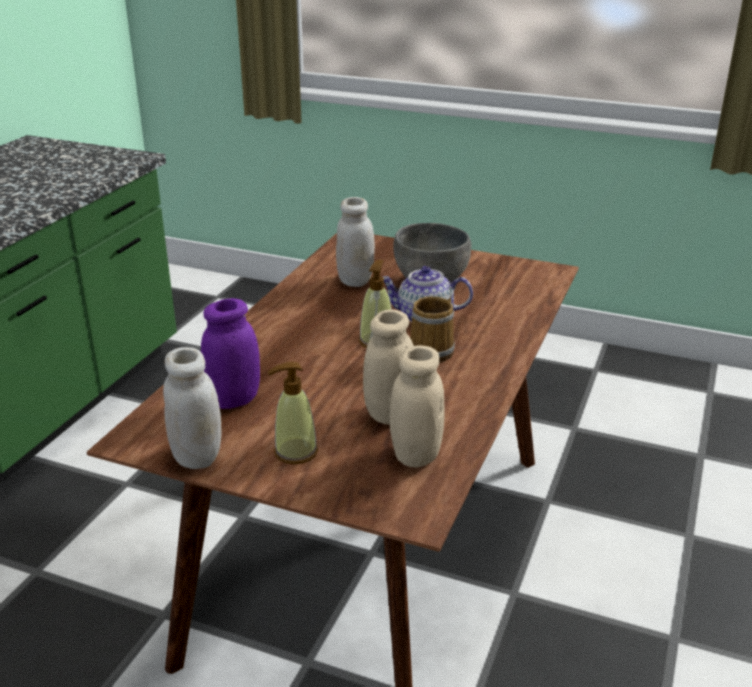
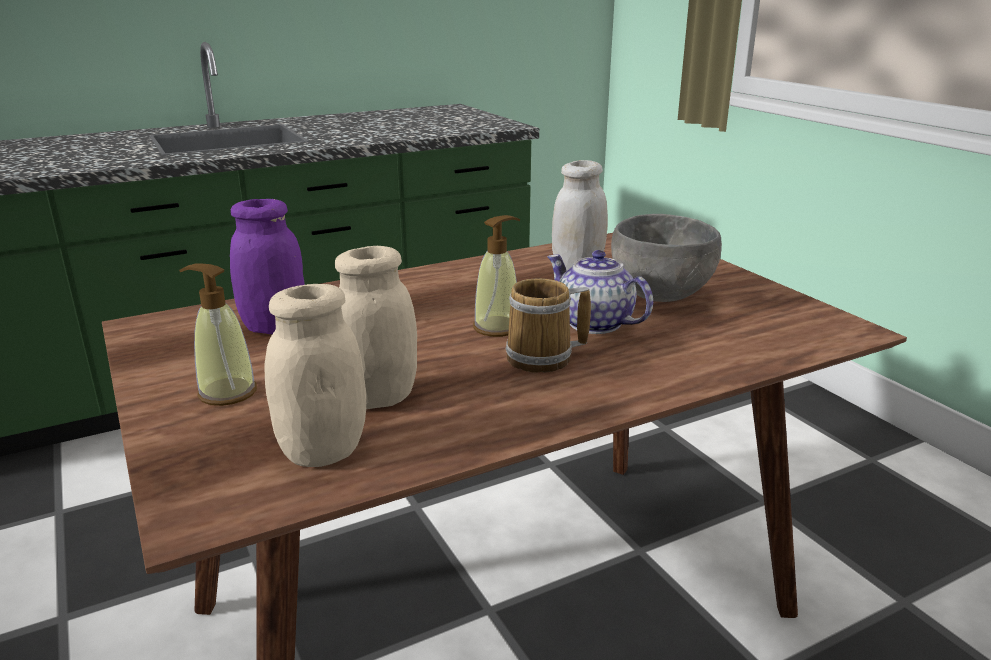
camera: 40 degrees right, 5 degrees down
(197, 456) = (153, 359): white jar -> none

